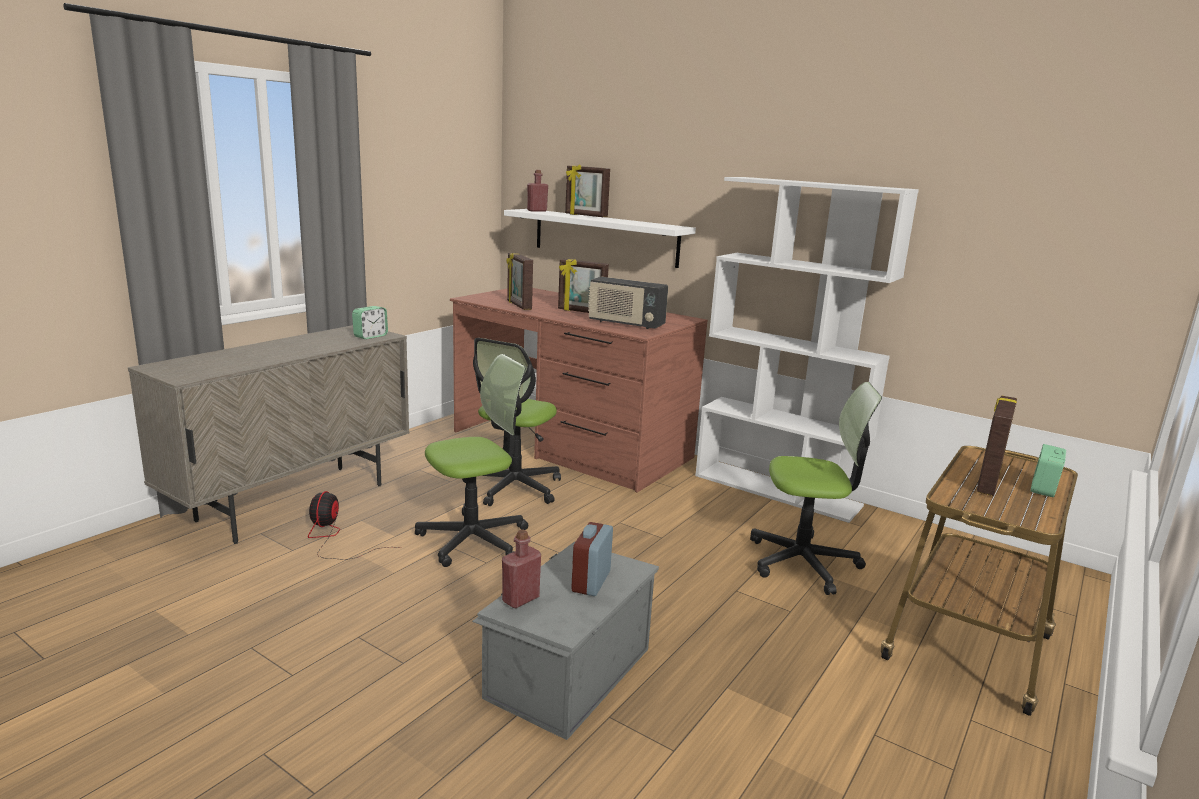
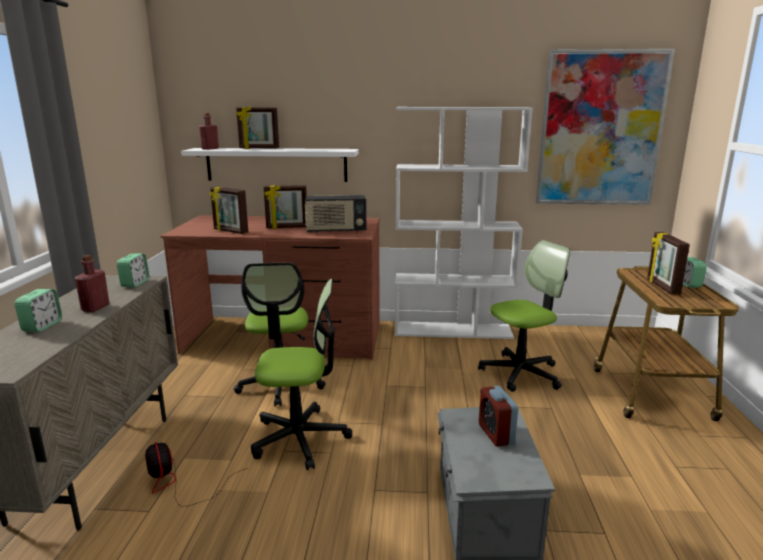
camera: 30 degrees left, 0 degrees up
(253, 352) = (42, 326): none -> alarm clock
(474, 540) = (300, 438): office chair -> office chair turned 60 degrees clockwise
(520, 599) = (471, 468): red bottle -> red bottle (95, 308)
(1041, 233) = (600, 129): none -> picture

